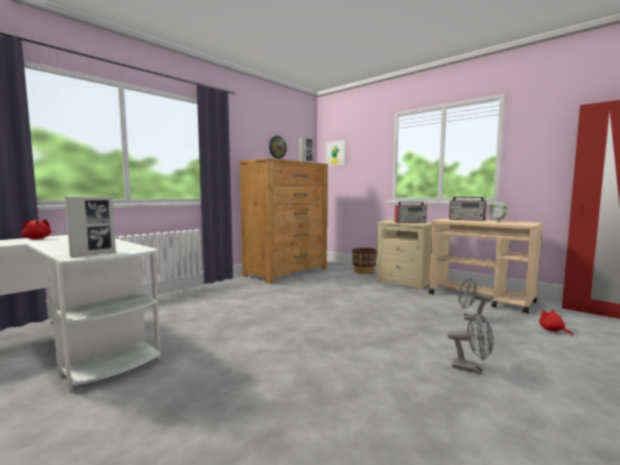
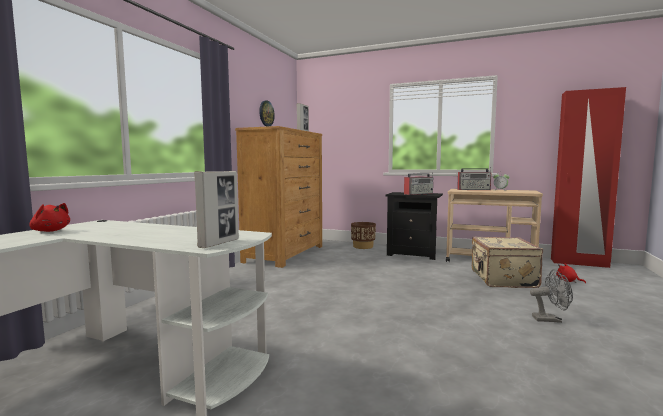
camera: 20 degrees left, 0 degrees up
(336, 153) = (321, 122): picture -> none
(405, 283) = (413, 254): beige nightstand -> black nightstand
(470, 318) = (502, 279): grey fan -> beige suitcase

